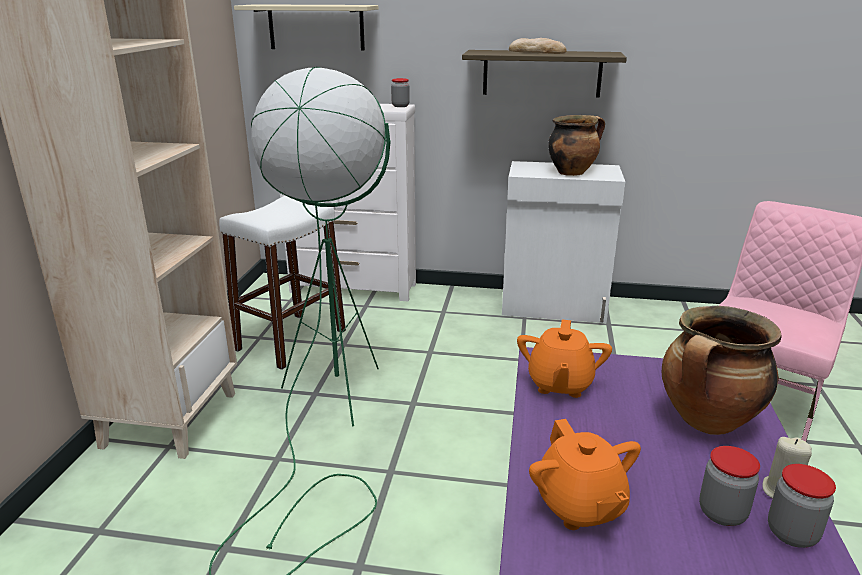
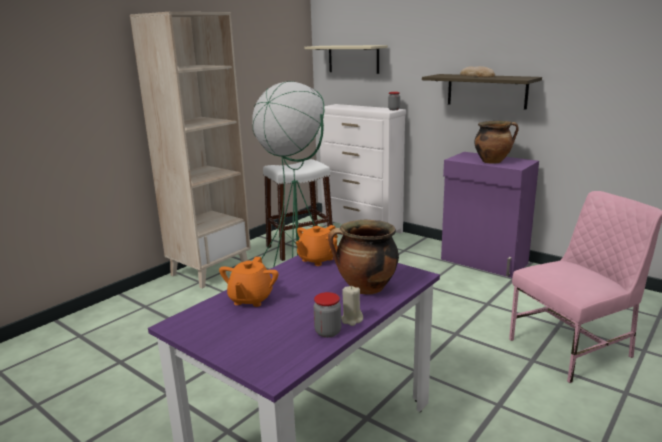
camera: 30 degrees right, 5 degrees down
(554, 308) = (484, 262): white cabinet -> purple cabinet
(722, 513) = (308, 317): jar -> none

